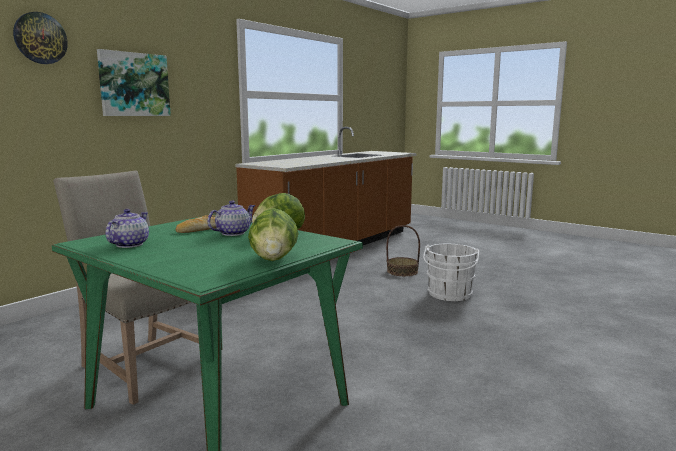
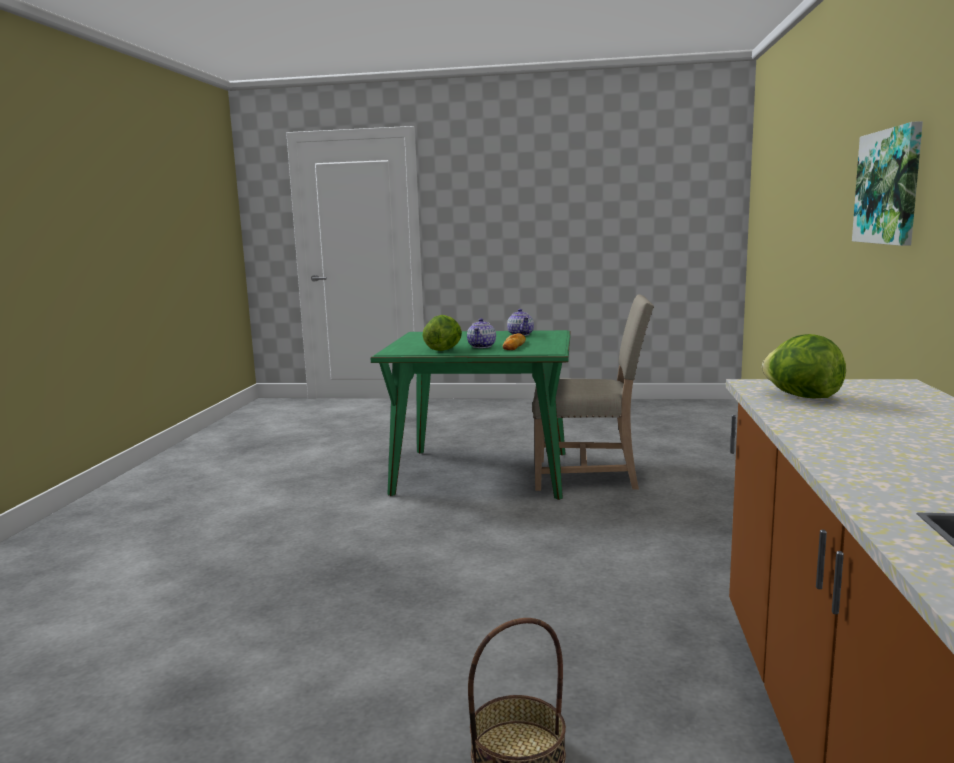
camera: 150 degrees right, 0 degrees up
(40, 38) = (842, 137): wall clock -> none
(274, 259) = (407, 341): lettuce -> lettuce (801, 396)
(449, 295) = (348, 681): white bucket -> none

